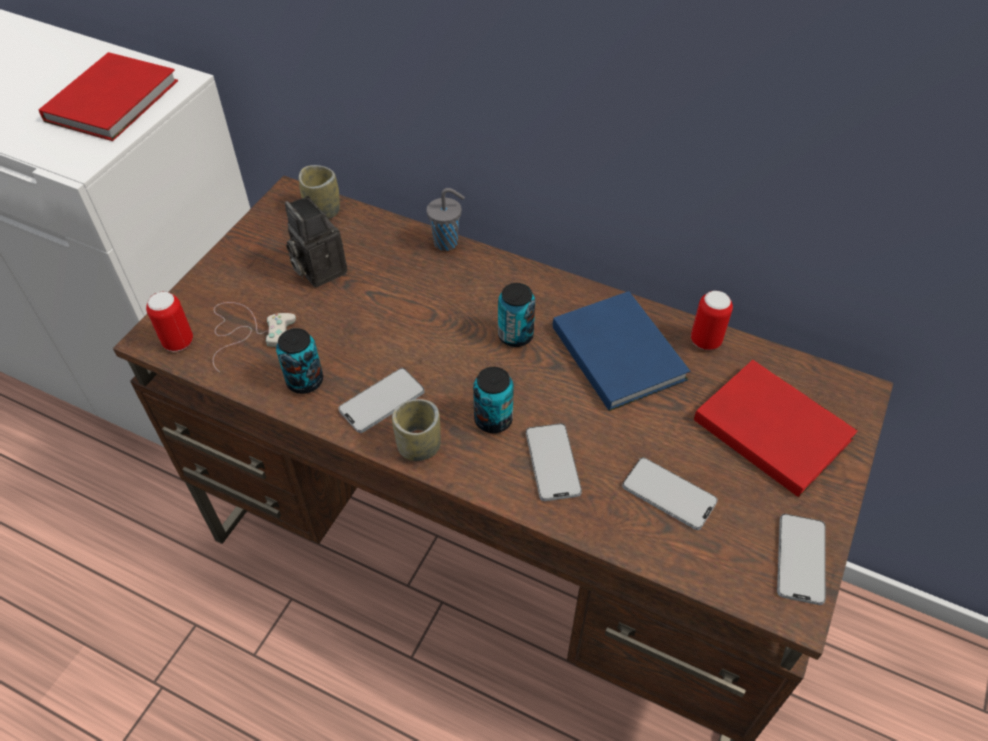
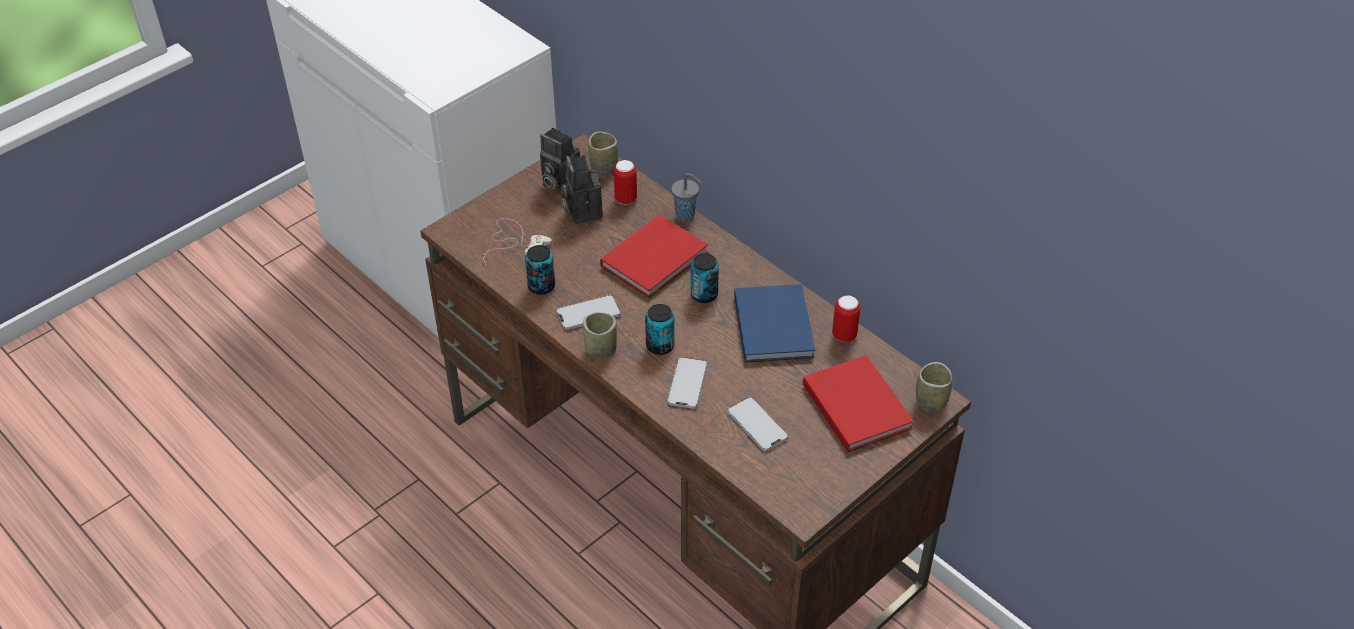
camera: 20 degrees right, 5 degrees down
(116, 99) = (475, 52): red book -> red book (657, 259)
(178, 342) = (465, 237): can -> can (625, 199)
(275, 242) = (559, 183): none -> camera
(800, 559) = (825, 488): phone -> none
(851, 397) = (931, 401): none -> cup

